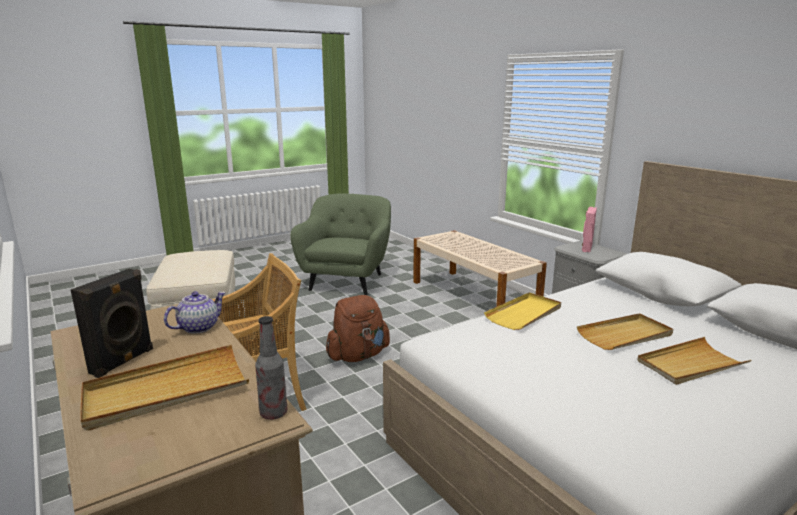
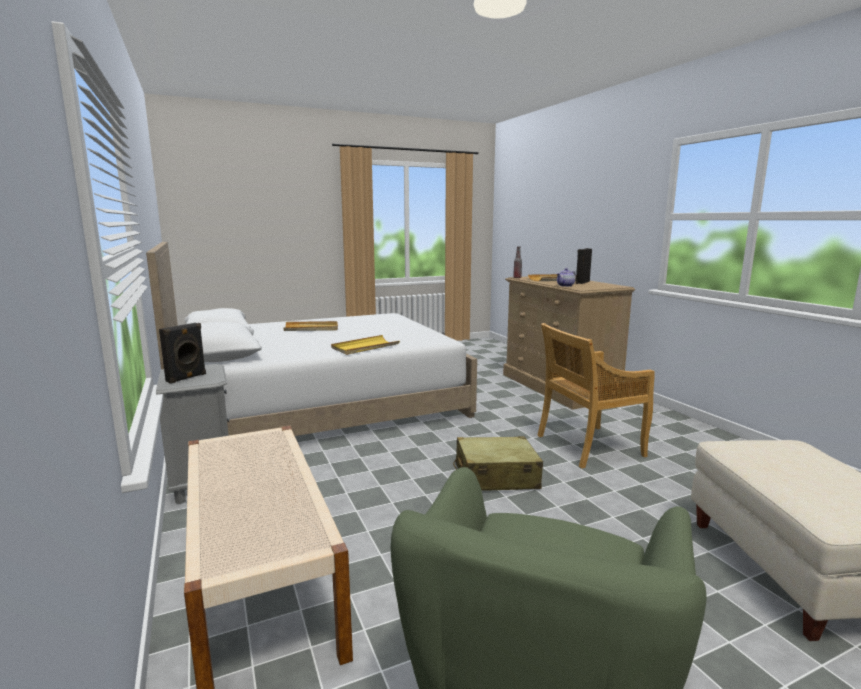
camera: 170 degrees left, 5 degrees down
(358, 356) = (495, 476): brown backpack -> beige suitcase
(586, 248) = (187, 378): pink speaker -> black speaker
(625, 335) = (318, 337): beige tray -> none

